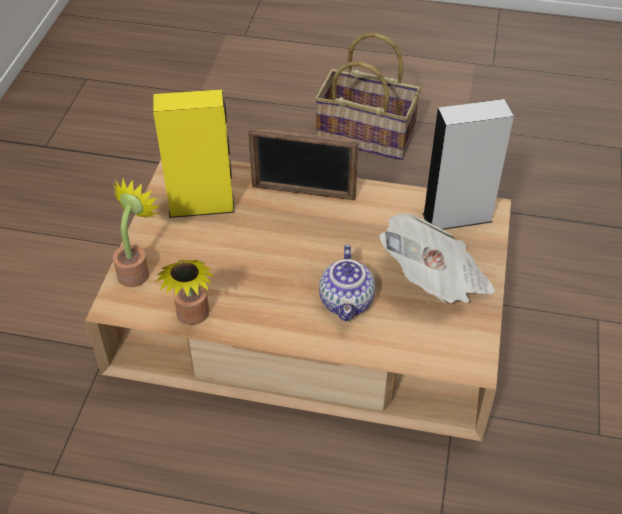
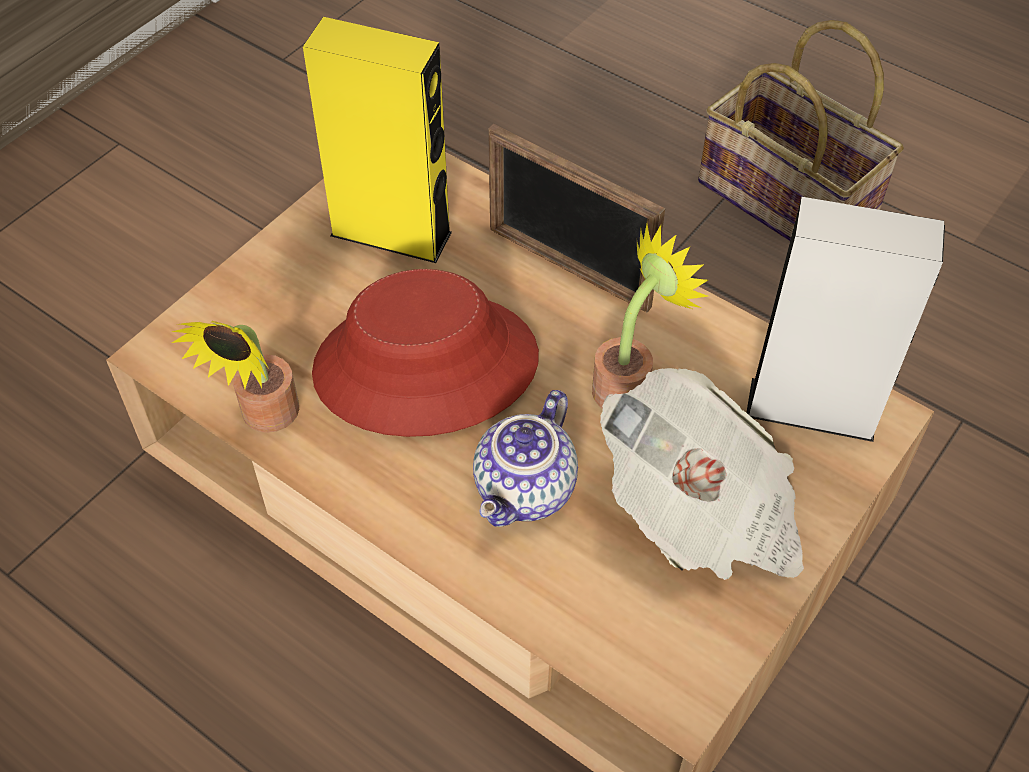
camera: 25 degrees right, 5 degrees up
(137, 270) = (229, 306): potted plant -> potted plant (629, 385)
(261, 263) = (425, 366): none -> red hat

